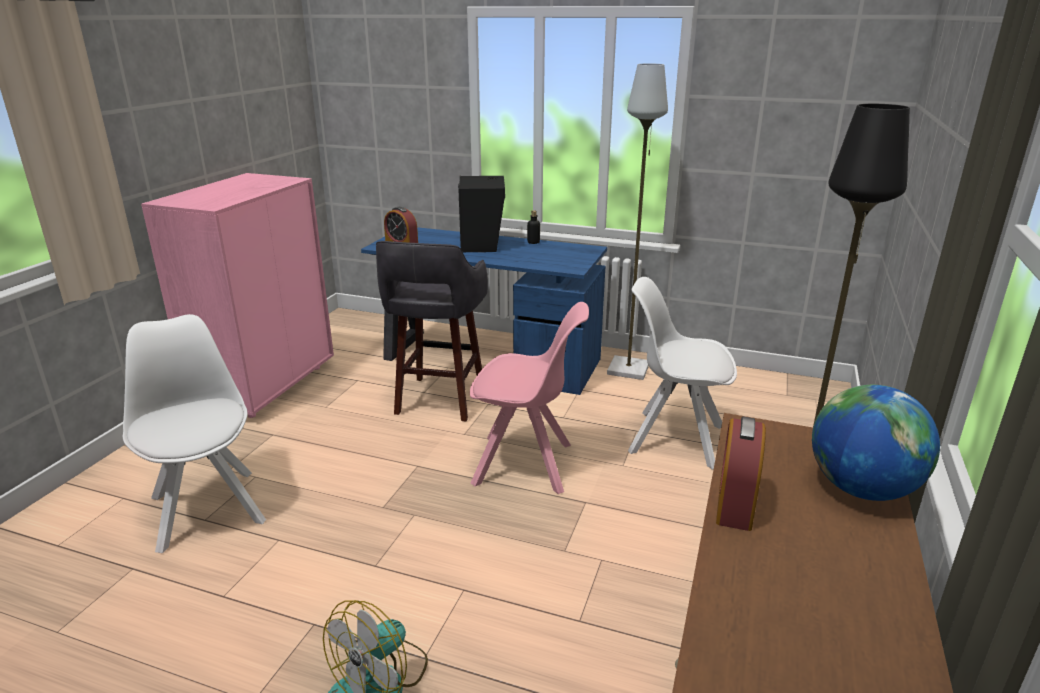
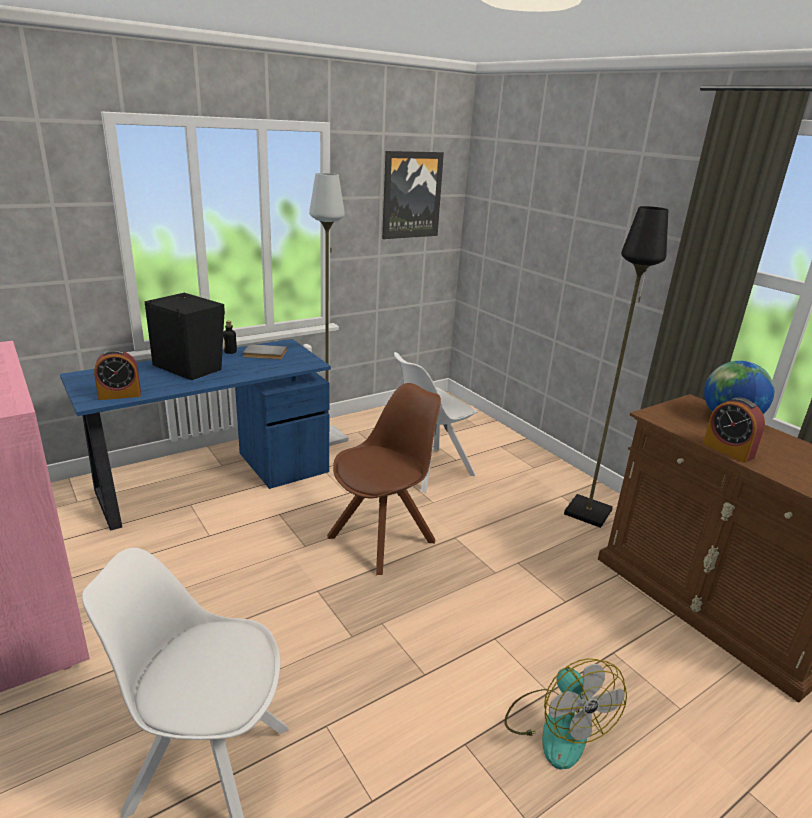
camera: 55 degrees left, 0 degrees up
(439, 401) = (237, 535): grey stool -> none
(525, 464) = (383, 538): pink chair -> brown chair
(554, 251) = (264, 354): none -> grey book
(811, 98) = (411, 195): none -> picture

